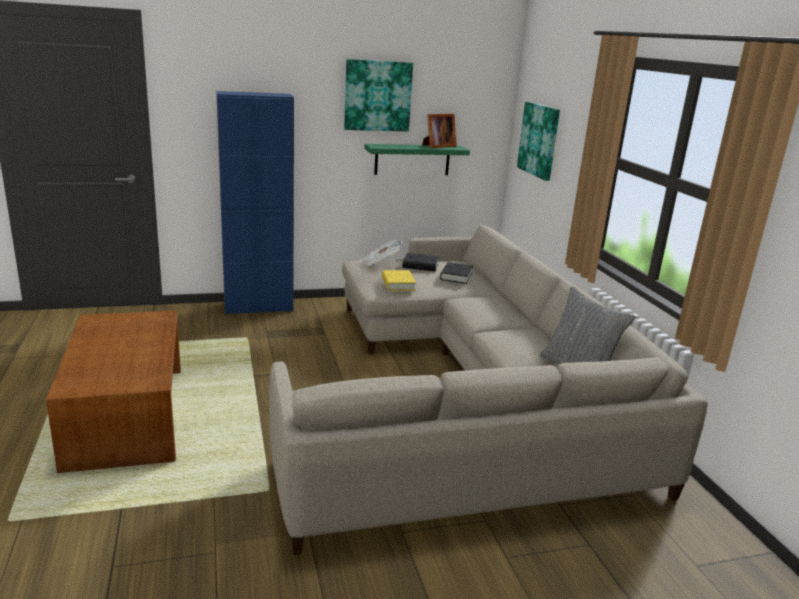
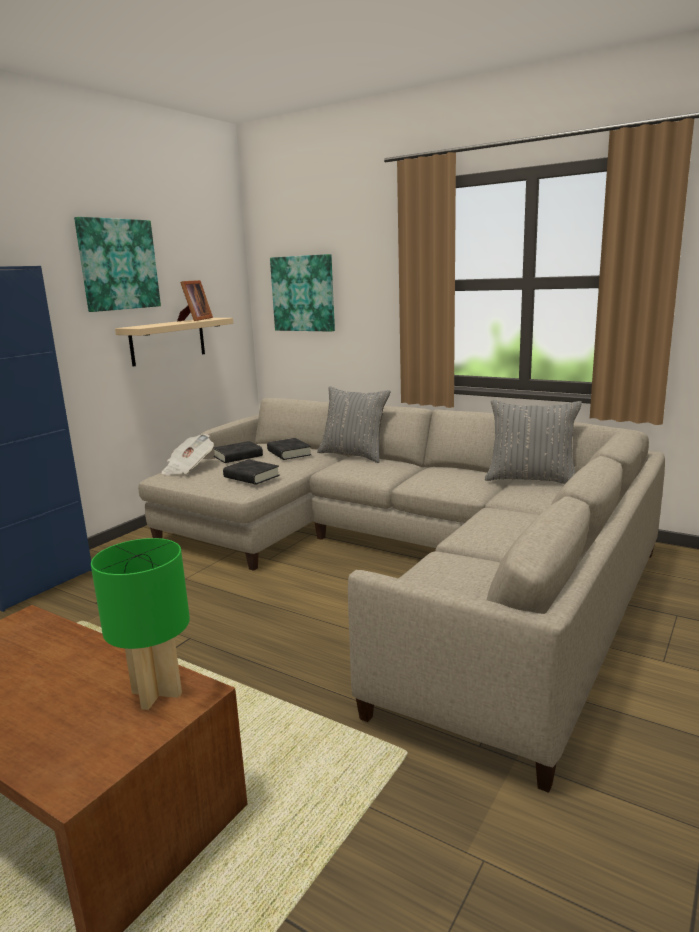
camera: 40 degrees left, 5 degrees down
(144, 374) = (157, 692): none -> green table lamp
(398, 284) = (251, 476): yellow book -> black book
(412, 159) = (168, 341): green shelf -> beige shelf
(500, 296) = (354, 455): none -> grey pillow

